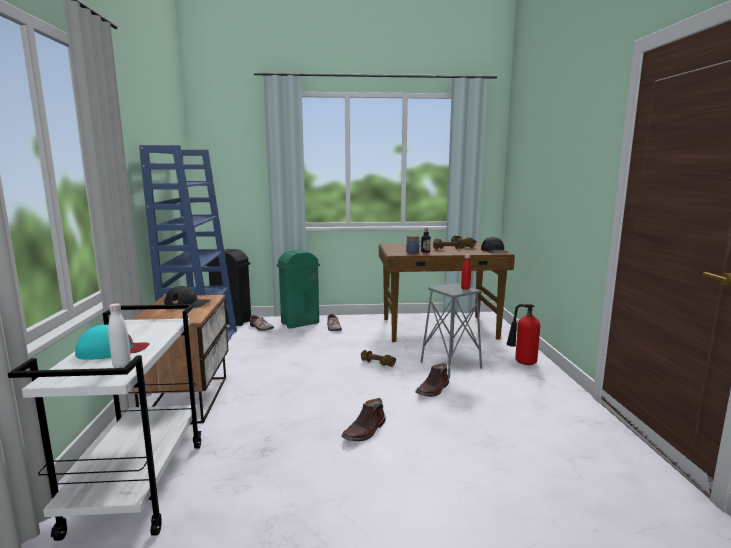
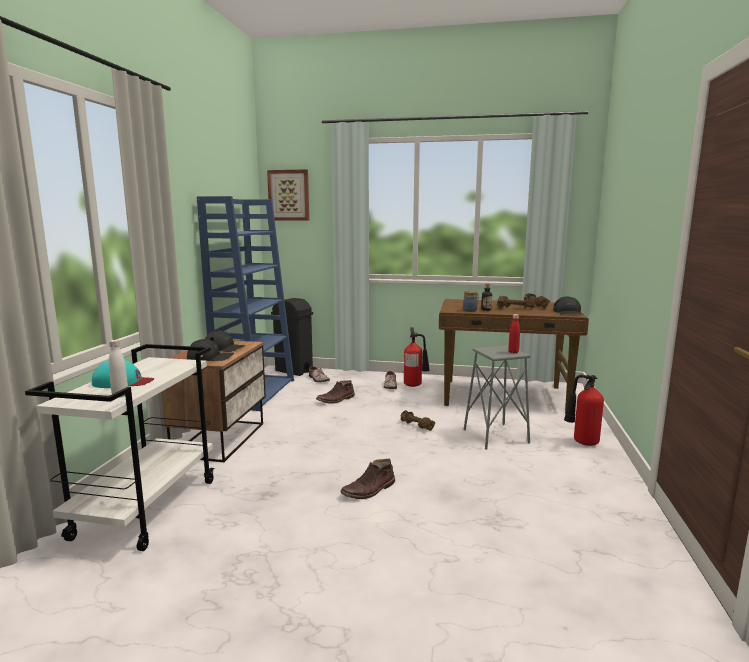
camera: 15 degrees right, 0 degrees up
(180, 314) = (210, 357): none -> black cap
(219, 146) = (289, 195): none -> picture
(299, 323) = (358, 378): green trash can -> none
(356, 325) = (415, 385): none -> fire extinguisher
(433, 390) = (462, 459): brown boot -> brown boot (336, 400)

